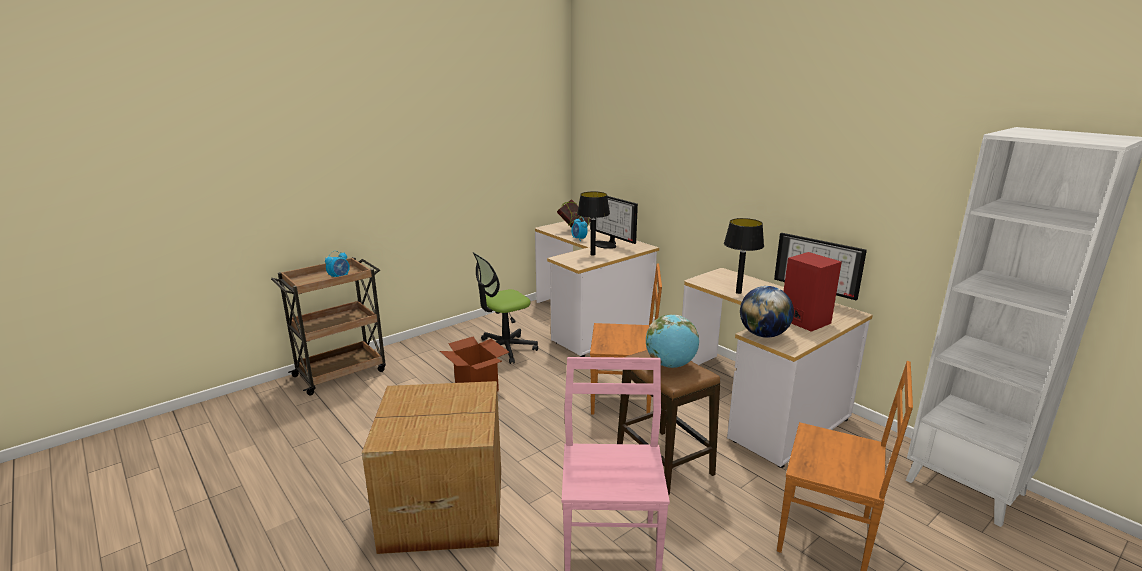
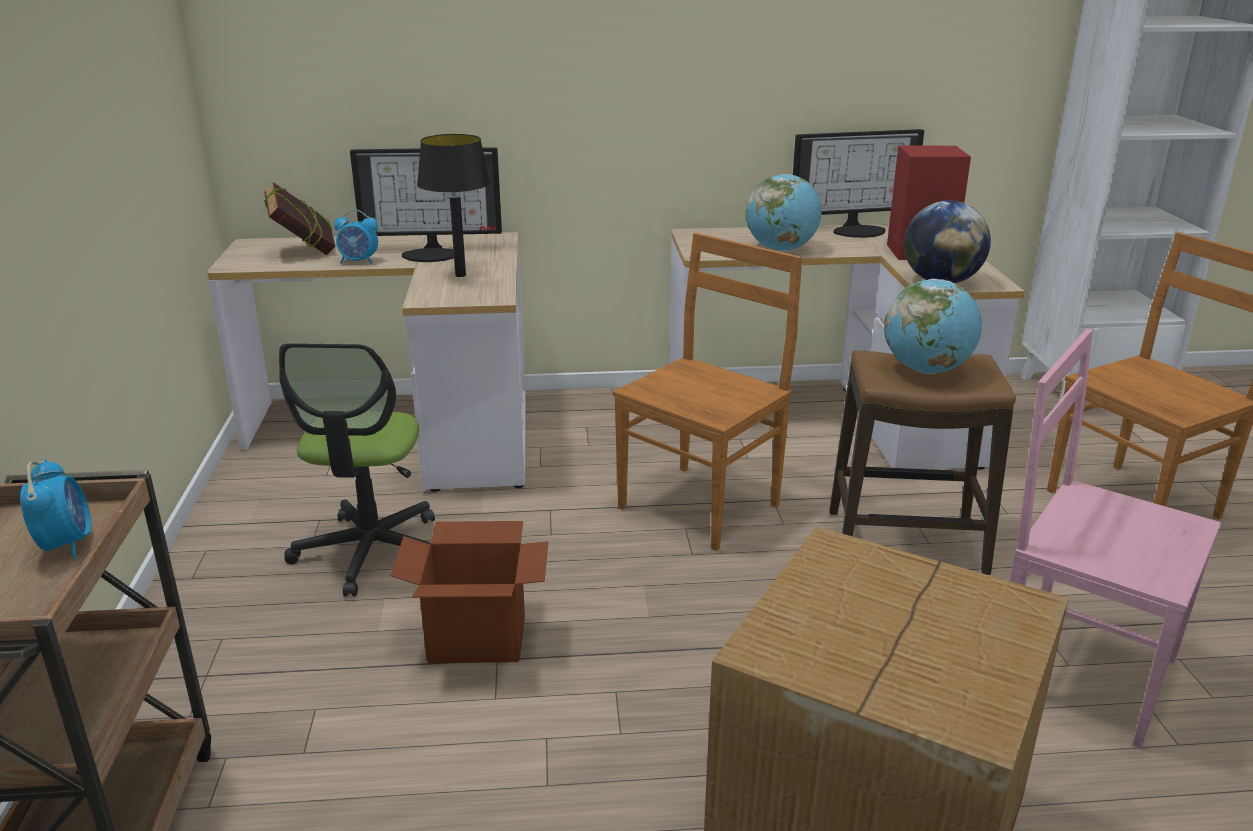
camera: 55 degrees left, 5 degrees up
(738, 292) = (781, 249): black table lamp -> globe

